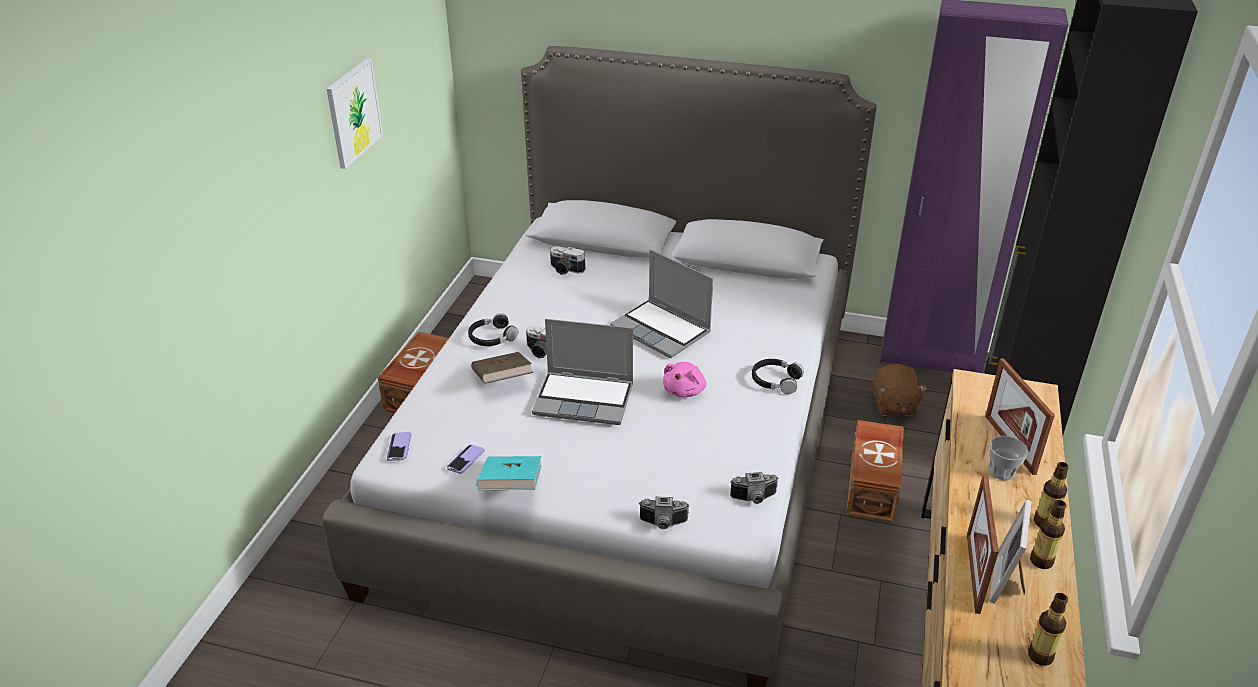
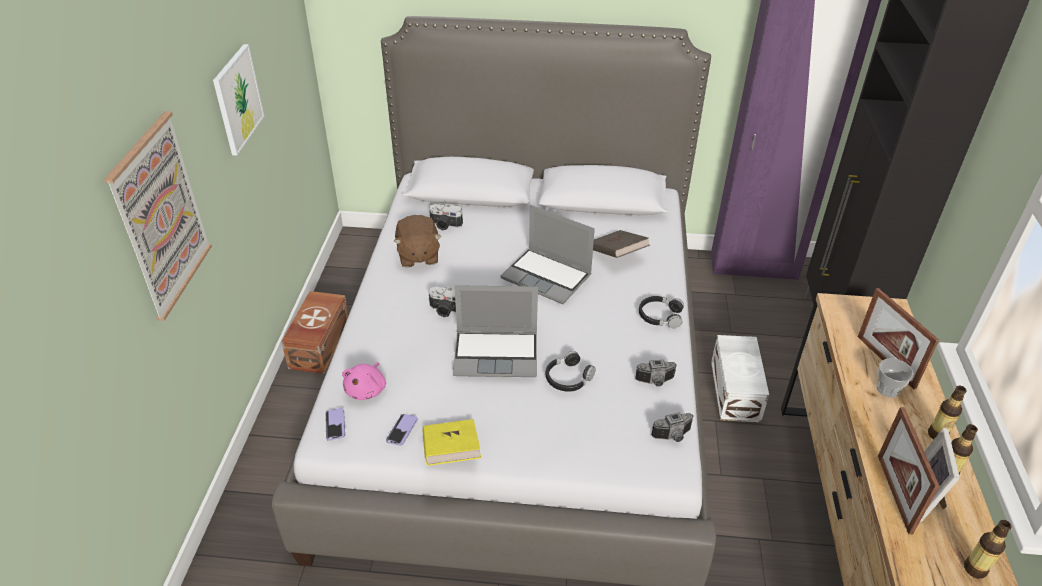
camera: 10 degrees left, 5 degrees up
(250, 212) = (160, 216): none -> picture
(492, 337) = (395, 300): black headphones -> black headphones (568, 378)
(502, 381) = (415, 344): brown book -> brown book (616, 255)
(511, 487) = (451, 453): turquoise book -> yellow book
(663, 524) = (600, 473): camera -> camera (656, 382)
(685, 390) = (583, 335): pink plush toy -> pink plush toy (367, 389)
(873, 485) = (736, 390): brown storage box -> white storage box
(893, 405) = (734, 313): brown plush toy -> brown plush toy (418, 256)

